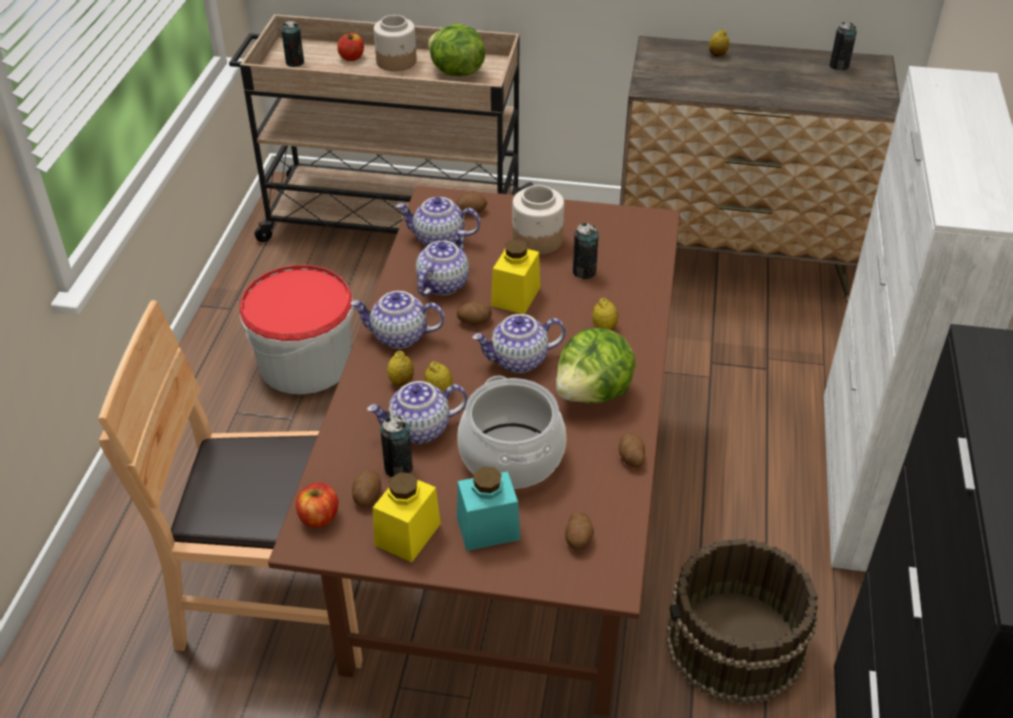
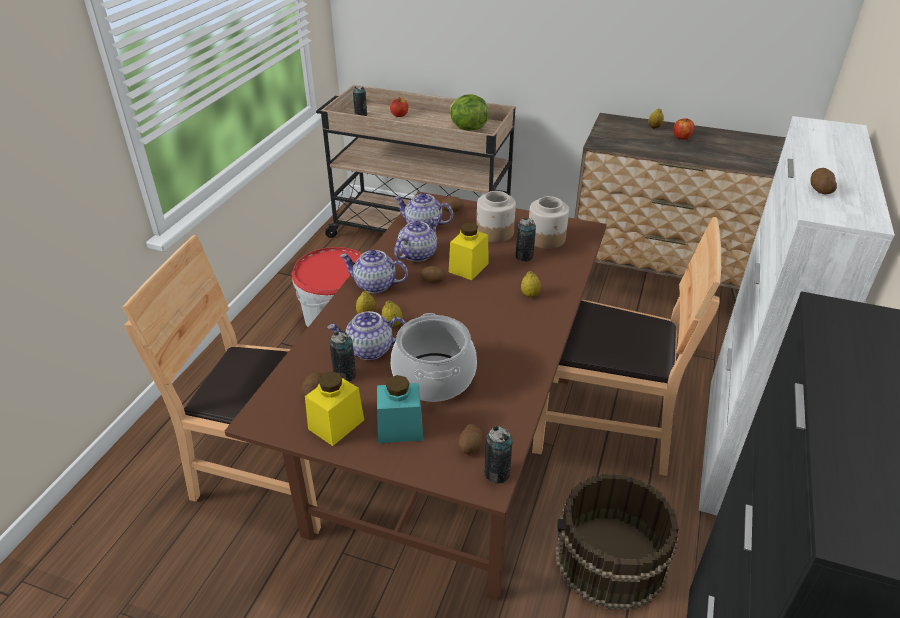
camera: 10 degrees right, 5 degrees down
(319, 517) = (273, 403): apple -> apple (682, 137)
(397, 62) = (429, 119): jar -> jar (546, 239)
(518, 360) = (458, 311): teapot -> none
(593, 393) = (510, 340): lettuce -> none
(631, 457) = (528, 390): potato -> potato (819, 190)
(697, 472) = (603, 425): none -> brown chair
(839, 66) = (745, 141): can -> can (497, 474)

